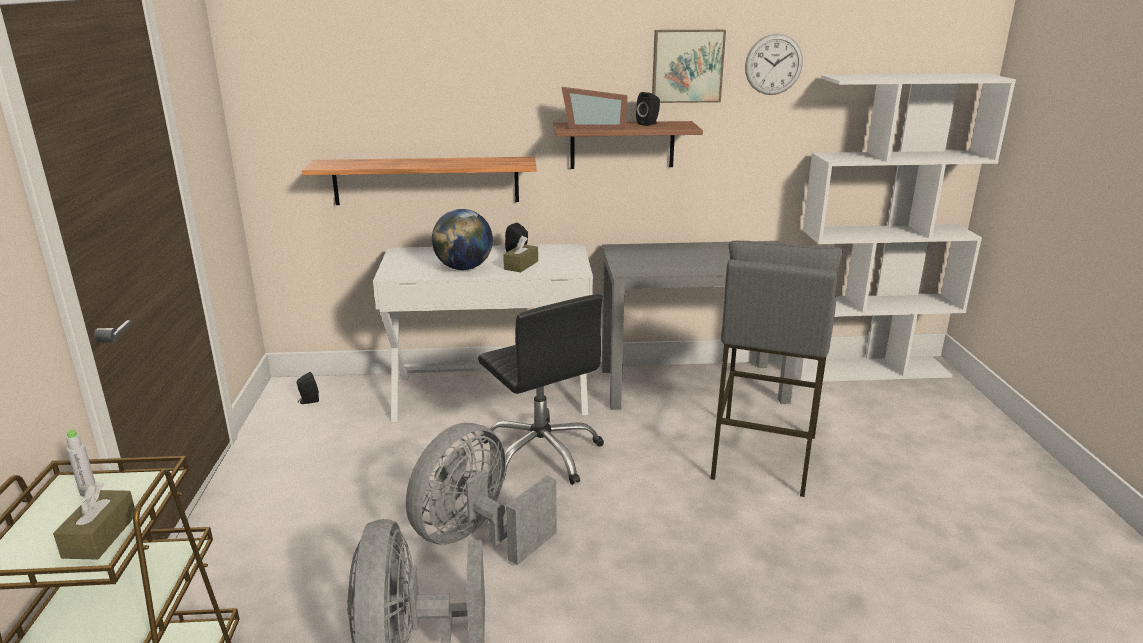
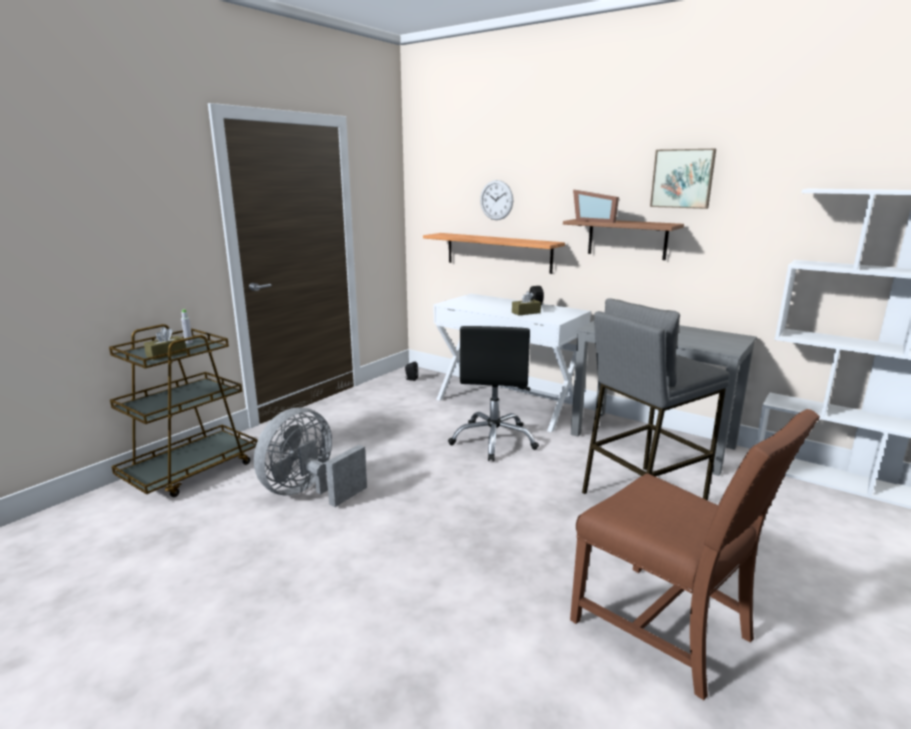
camera: 40 degrees right, 5 degrees down
(464, 268) = (490, 308): globe -> none
(476, 537) = (403, 463): grey fan -> none
(649, 124) = (642, 222): black speaker -> none
(773, 64) = (761, 178): wall clock -> wall clock (496, 200)
(943, 589) = (667, 630): none -> brown chair

